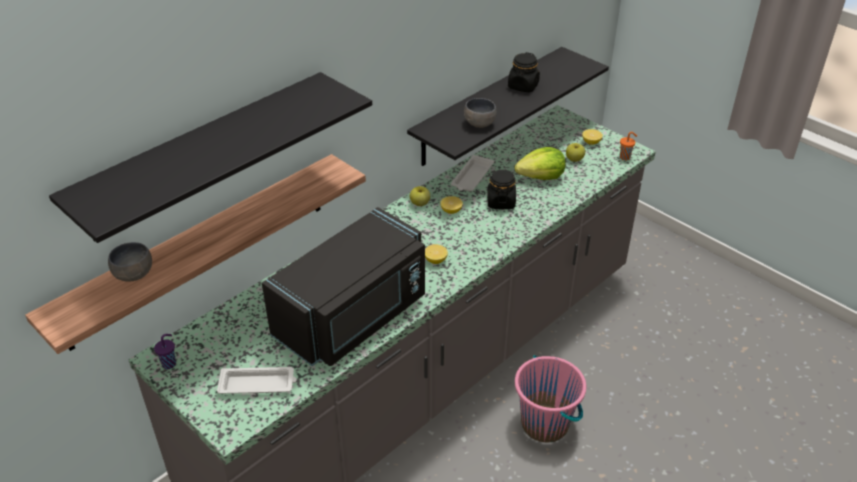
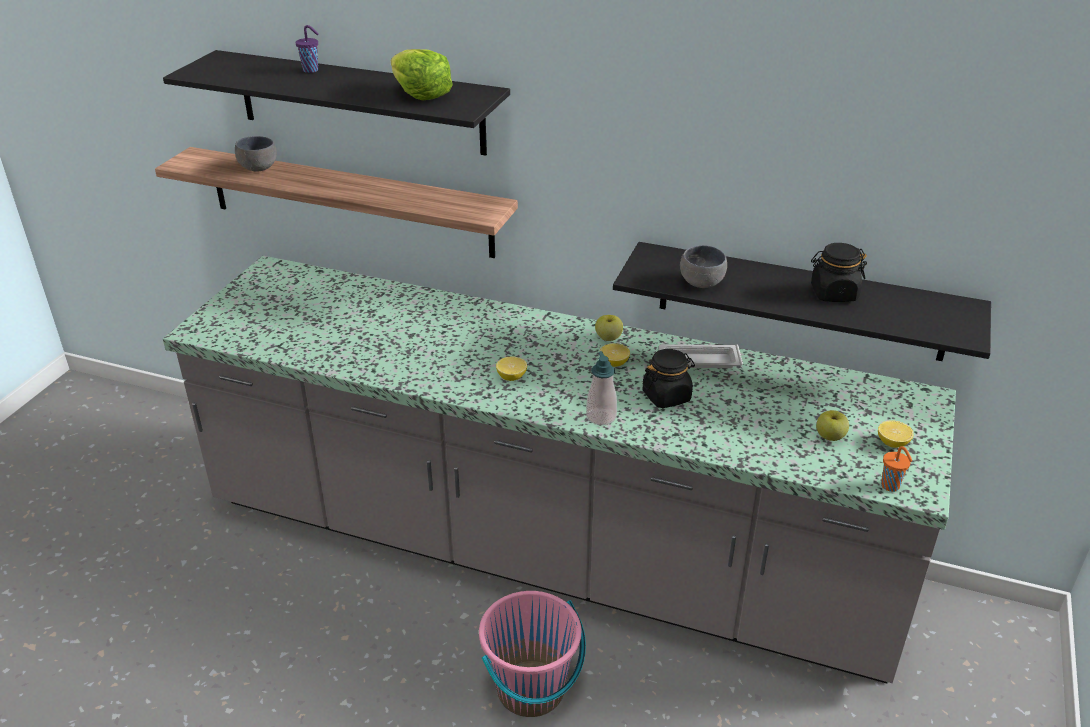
camera: 65 degrees right, 5 degrees down
(170, 363) = (264, 275): purple cup -> purple cup (311, 70)
(258, 384) = (257, 326): white tray -> none
(354, 317) = (381, 351): black microwave -> none
(505, 235) = (601, 417): none -> soap dispenser
(541, 177) = (756, 416): lettuce -> lettuce (420, 95)

